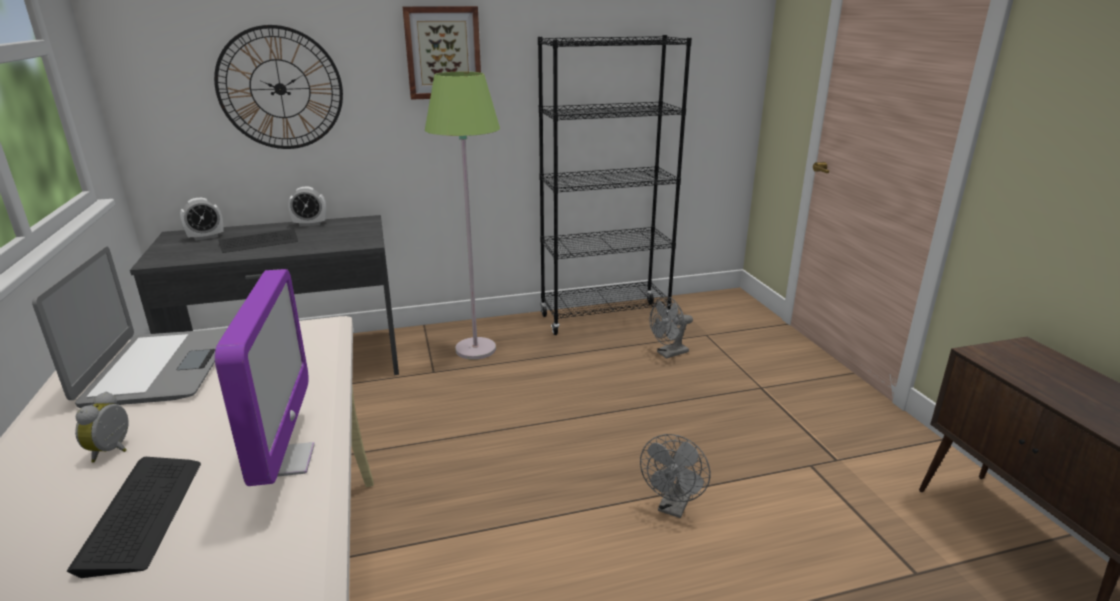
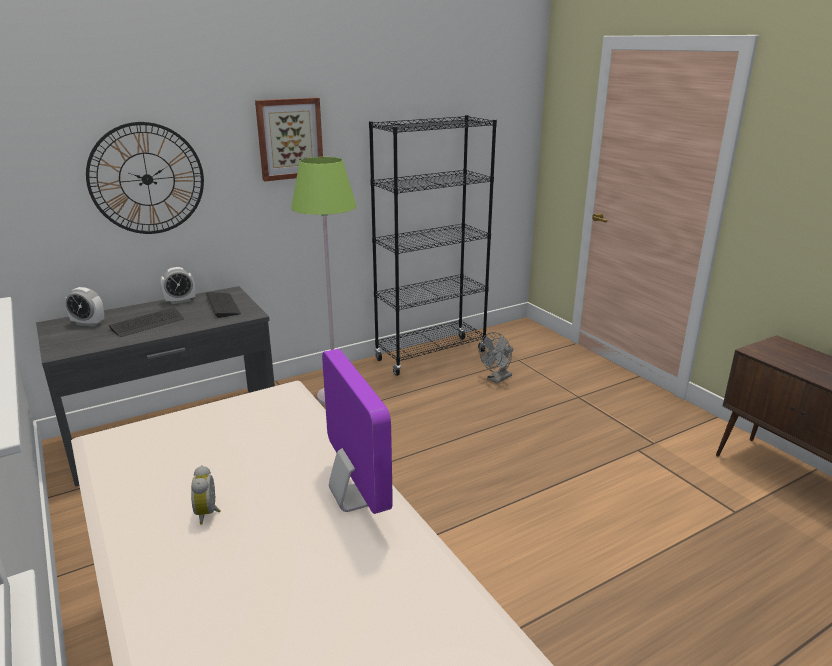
camera: 15 degrees left, 0 degrees up
(143, 514) = (282, 552): keyboard -> keyboard (223, 305)
(158, 368) = (178, 444): laptop -> none
(206, 237) = (88, 323): alarm clock -> alarm clock turned 60 degrees clockwise
(673, 507) = (556, 497): grey fan -> none

